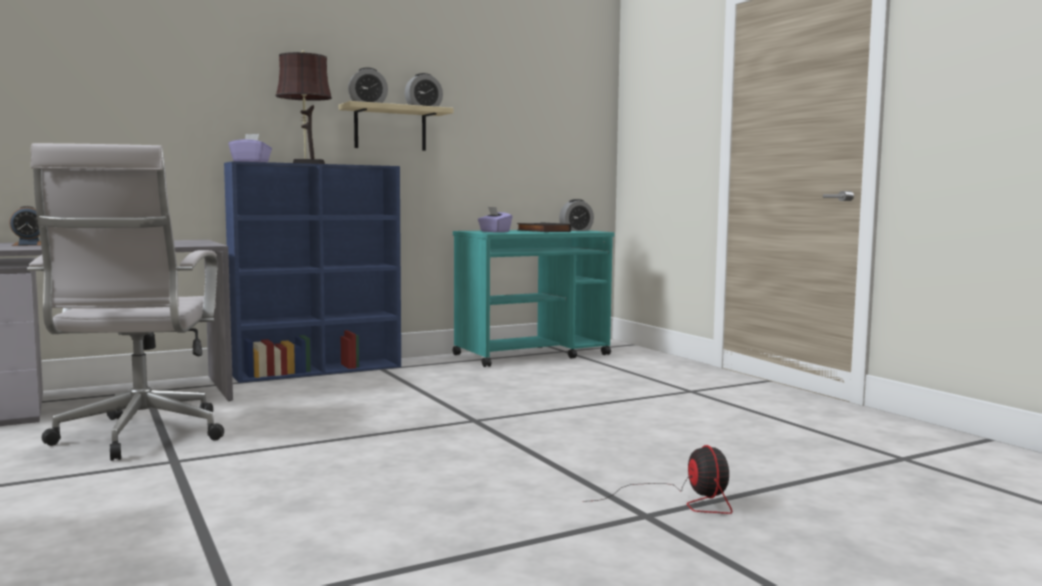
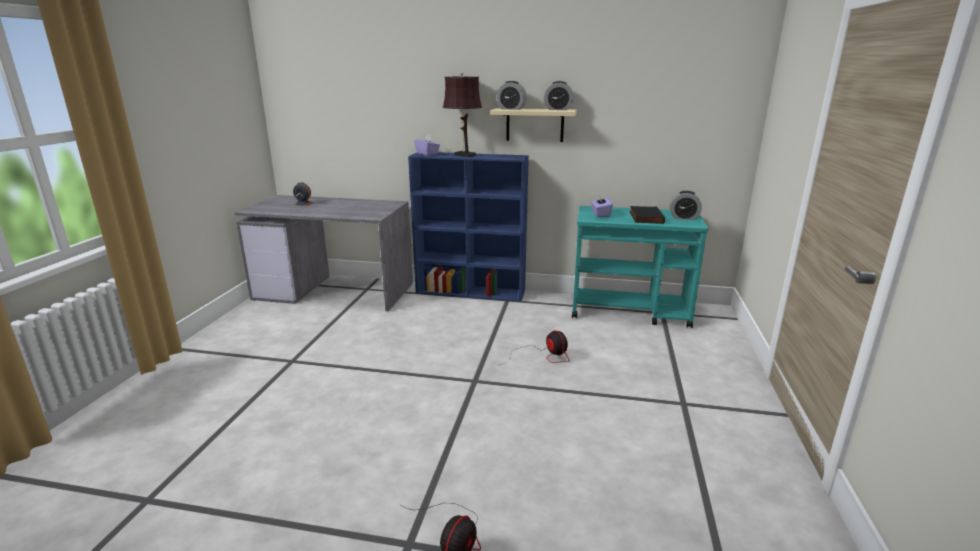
camera: 40 degrees right, 15 degrees up
(139, 437) = (308, 333): white office chair -> none
(511, 393) = (543, 356): none -> fan

